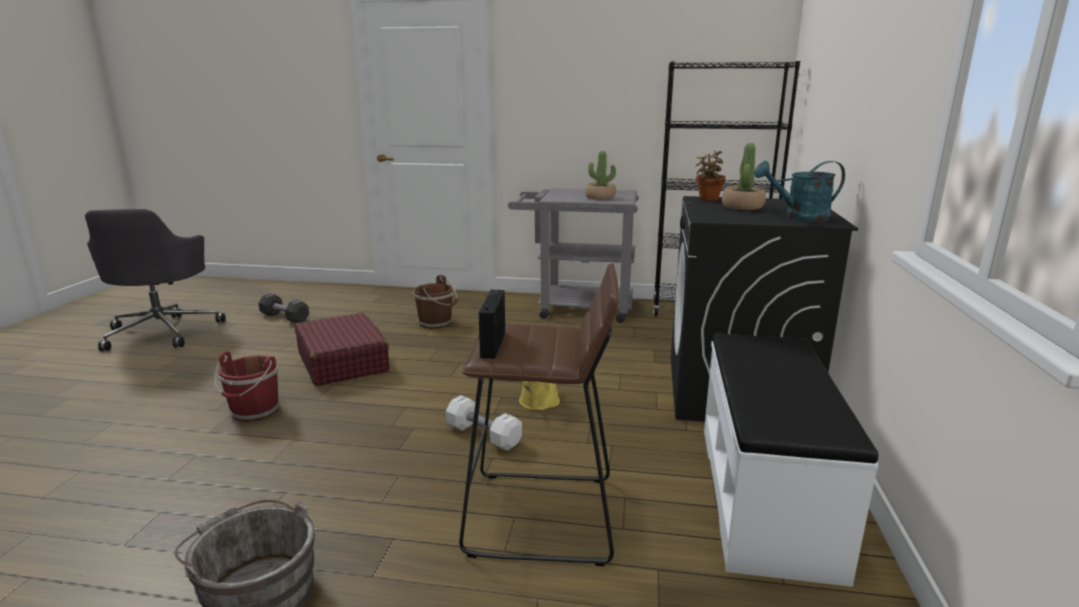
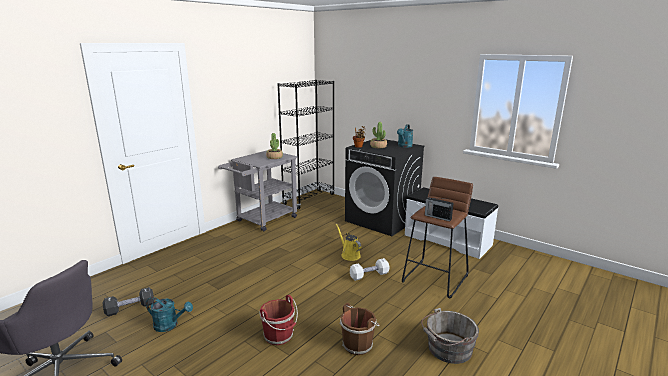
camera: 60 degrees left, 0 degrees up
(258, 345) = (170, 325): none -> turquoise watering can
(343, 362) = (245, 297): red suitcase -> none
(437, 323) = (227, 258): brown bucket -> brown bucket (358, 344)

